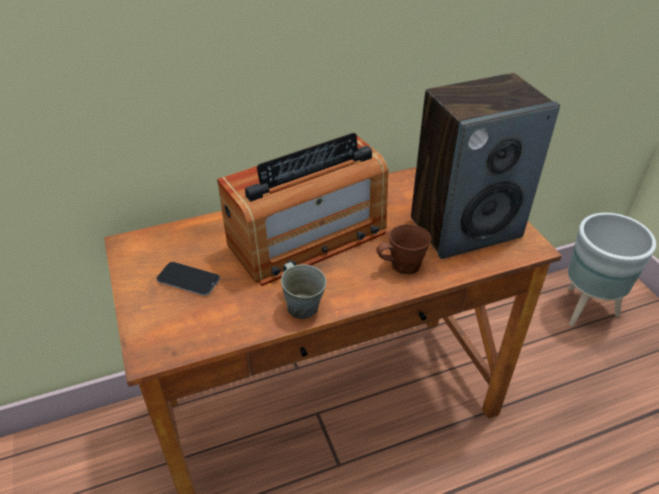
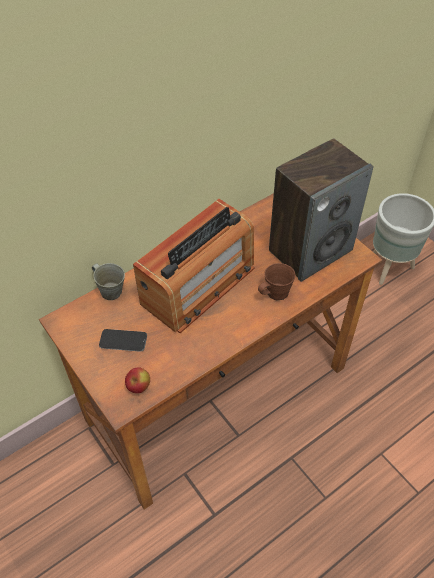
camera: 15 degrees left, 10 degrees up
(182, 335) = (139, 386): none -> apple
(302, 306) = (215, 342): grey mug -> grey mug (110, 291)

